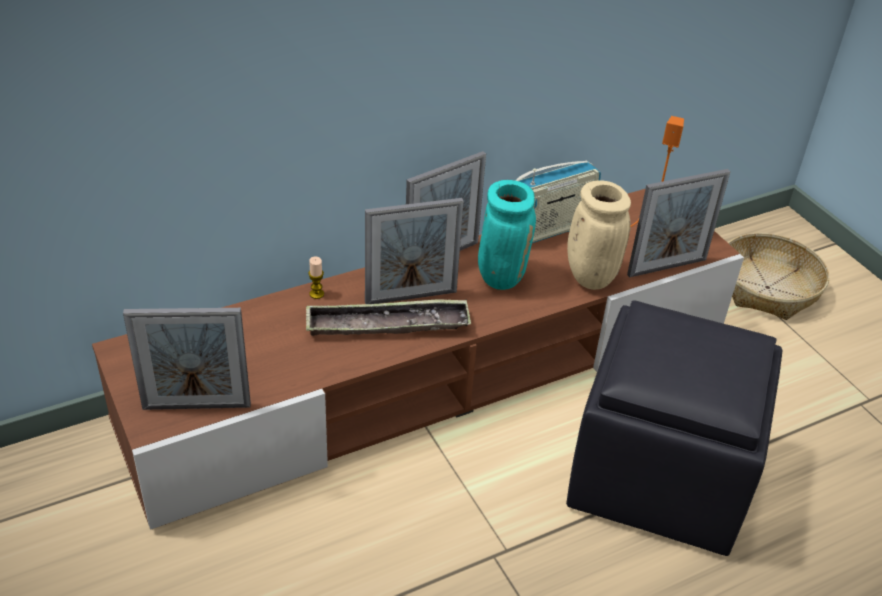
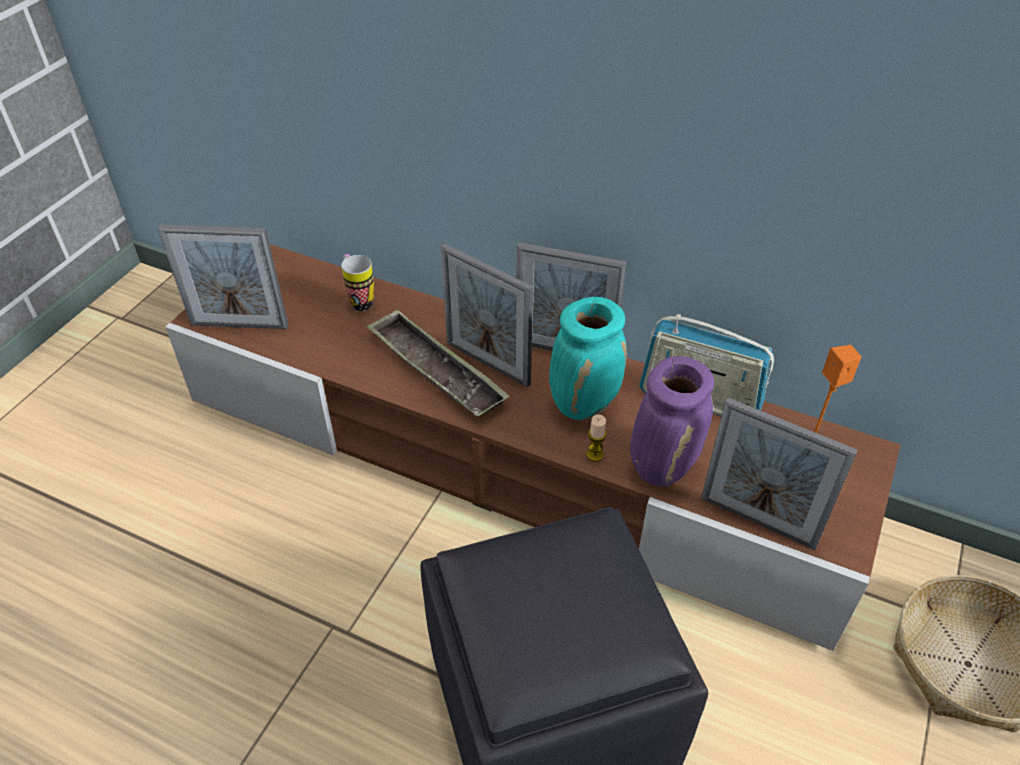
camera: 55 degrees right, 5 degrees up
(196, 406) = (239, 325): picture frame -> picture frame turned 45 degrees counterclockwise
(255, 324) = (359, 300): none -> mug
(316, 294) = (430, 309): candle -> candle (595, 454)
(589, 276) = (662, 466): beige vase -> purple vase

